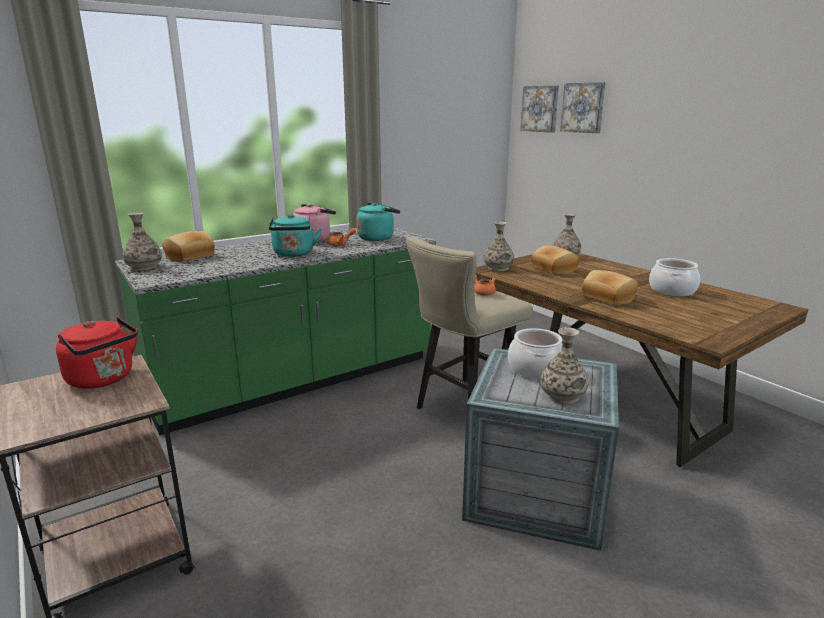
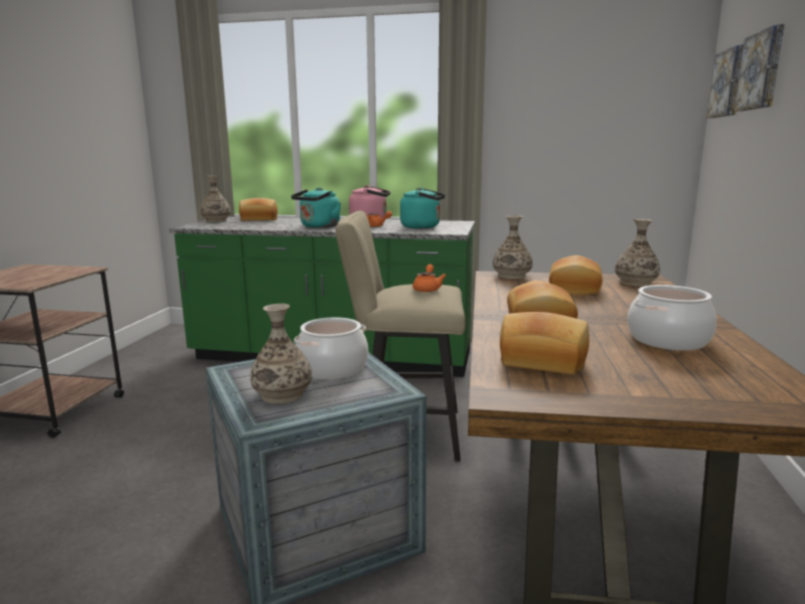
camera: 45 degrees right, 5 degrees down
(104, 379) = (57, 272): red kettle -> none
(671, 319) = (542, 360): none -> bread

